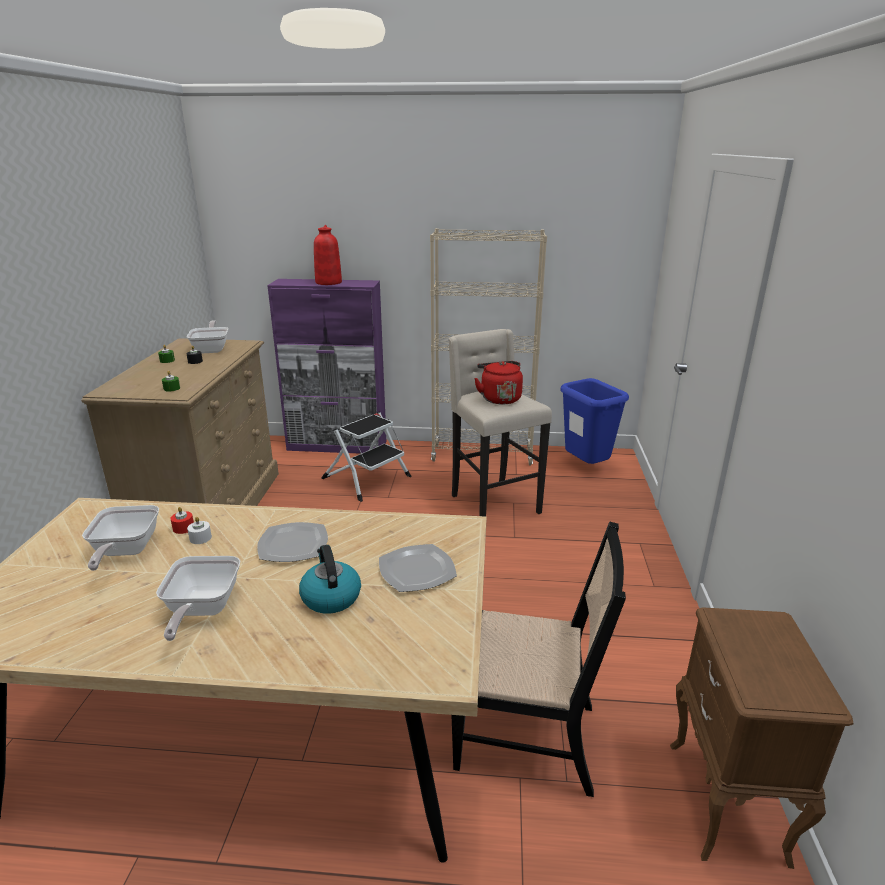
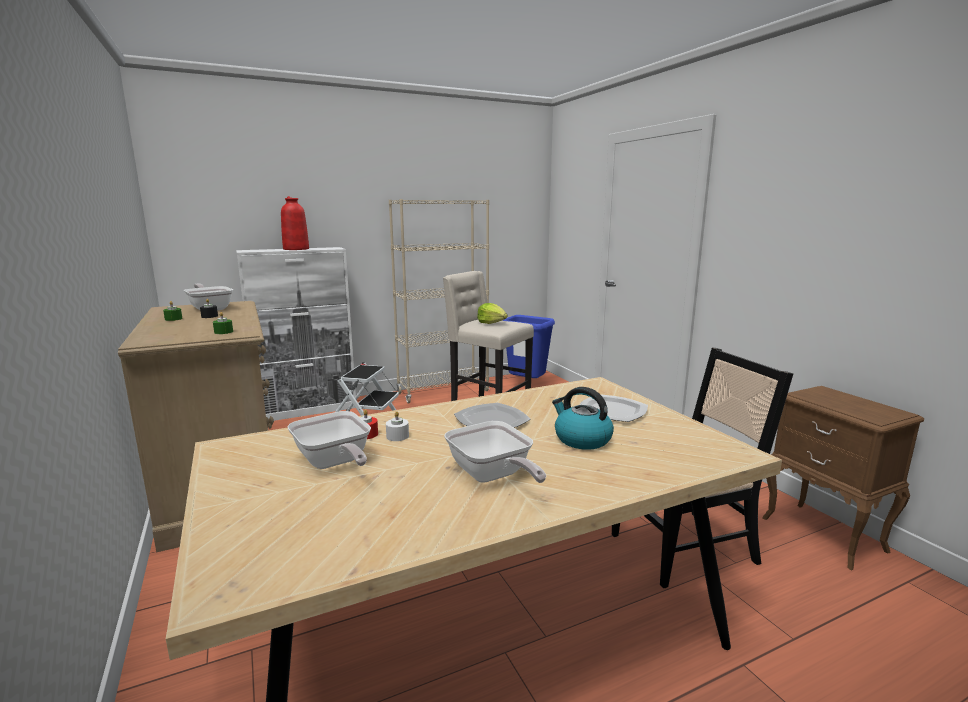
camera: 30 degrees left, 10 degrees down
(337, 446) = (307, 410): purple cabinet -> white cabinet
(499, 398) = (491, 323): red kettle -> lettuce

